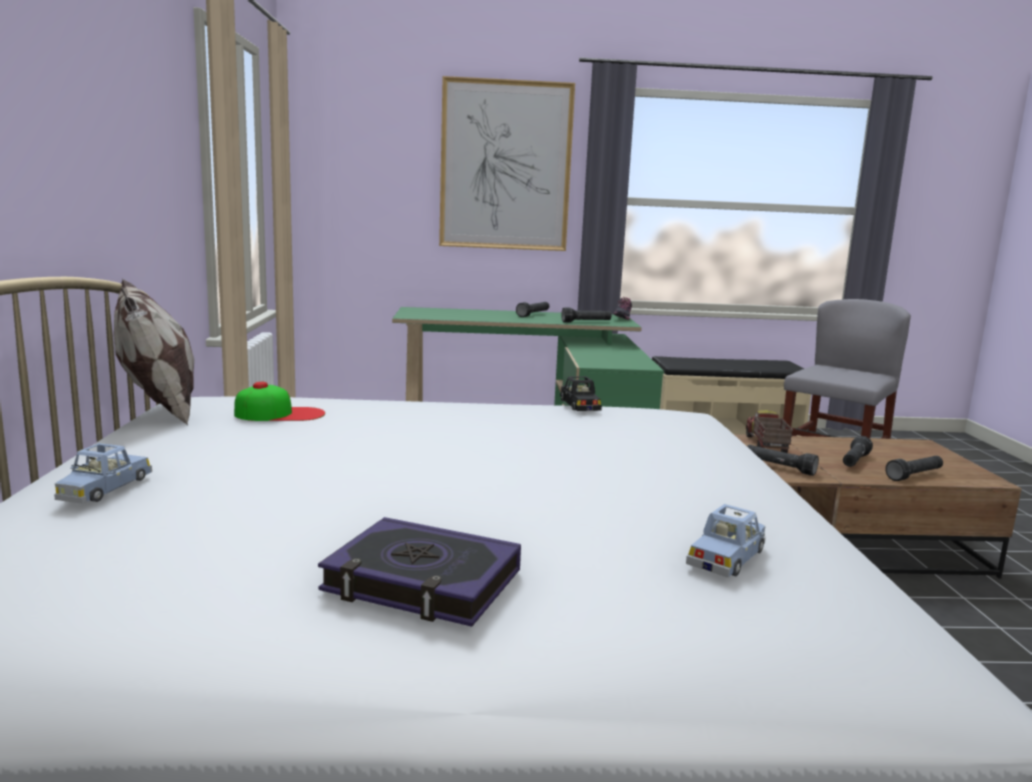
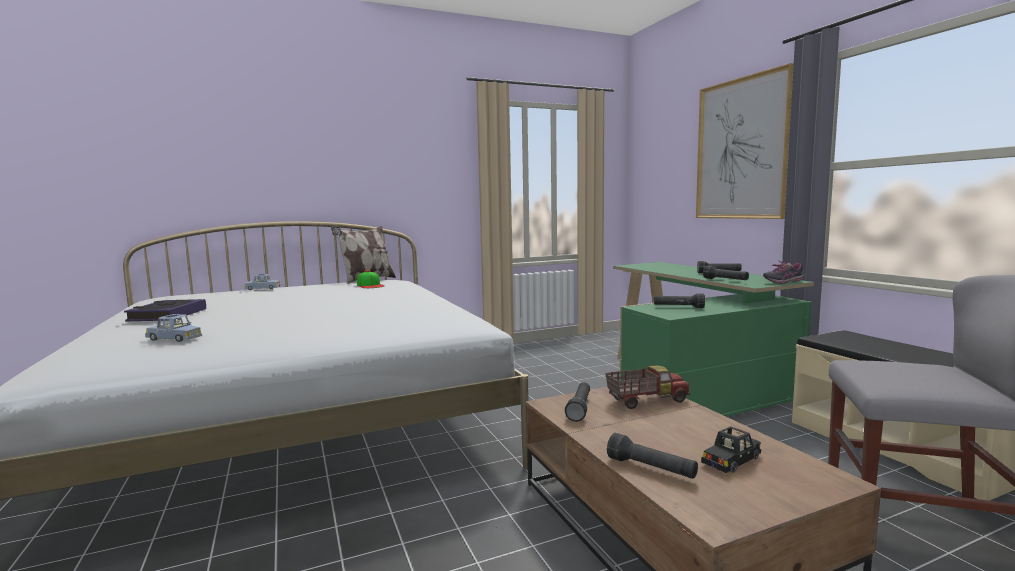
camera: 70 degrees right, 5 degrees down
(578, 406) = (442, 306): black toy car -> black toy car (732, 460)
(854, 462) = (656, 438): black flashlight -> black flashlight (678, 307)

